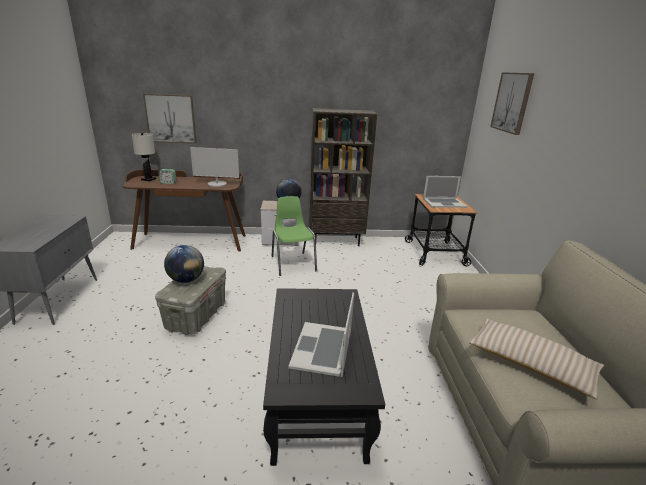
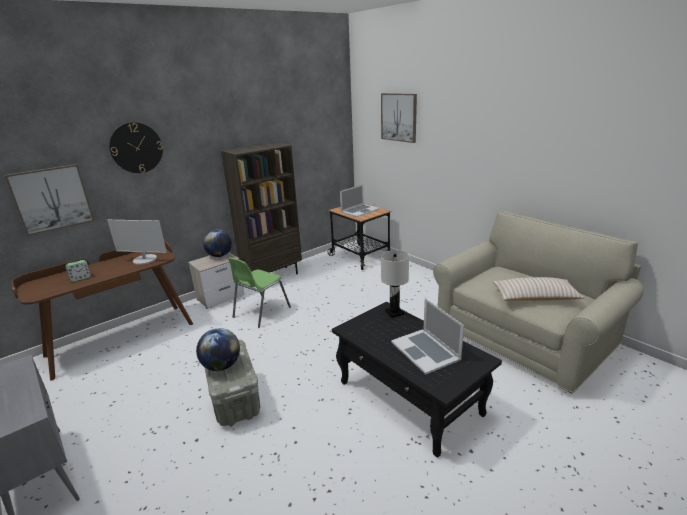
camera: 35 degrees left, 0 degrees up
(148, 179) = (45, 283): white table lamp -> white table lamp (394, 313)
(217, 184) = (145, 260): monitor -> monitor turned 45 degrees clockwise
(239, 91) = (136, 148): none -> wall clock
(293, 263) = (260, 312): green chair -> green chair turned 90 degrees counterclockwise

